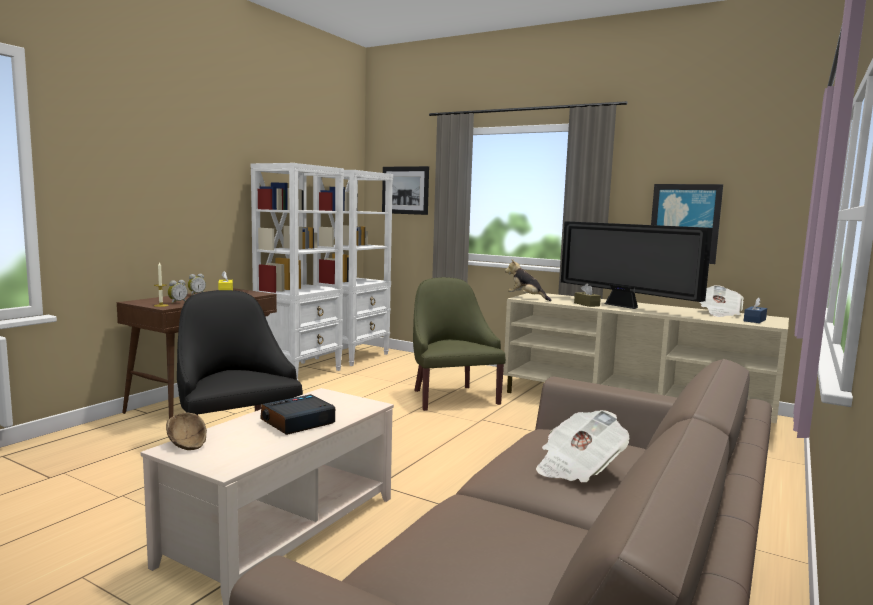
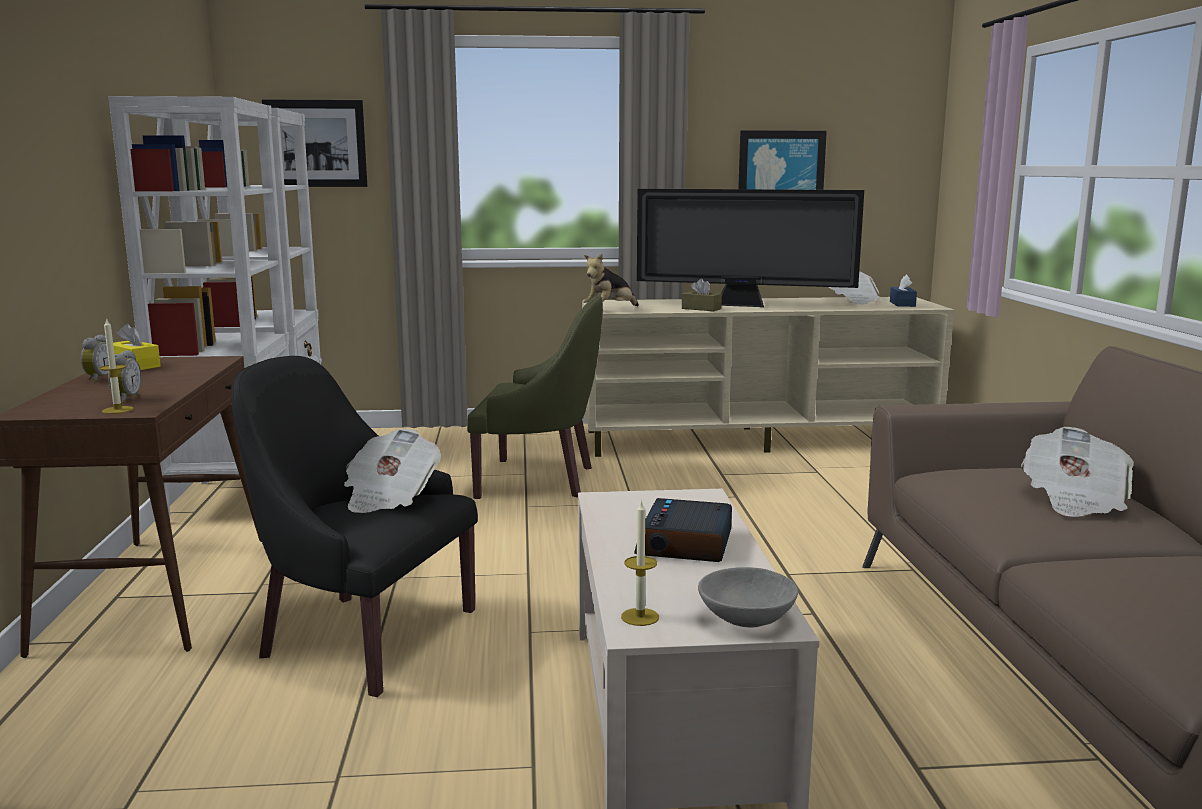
camera: 35 degrees left, 5 degrees up
(186, 444) = (640, 617): brown bowl -> candle
(222, 461) = (747, 619): none -> grey bowl
(254, 371) = (389, 497): none -> newspaper
(451, 397) = (539, 480): green armchair -> green armchair turned 150 degrees clockwise
(526, 298) = (610, 310): plush toy -> plush toy turned 45 degrees counterclockwise

